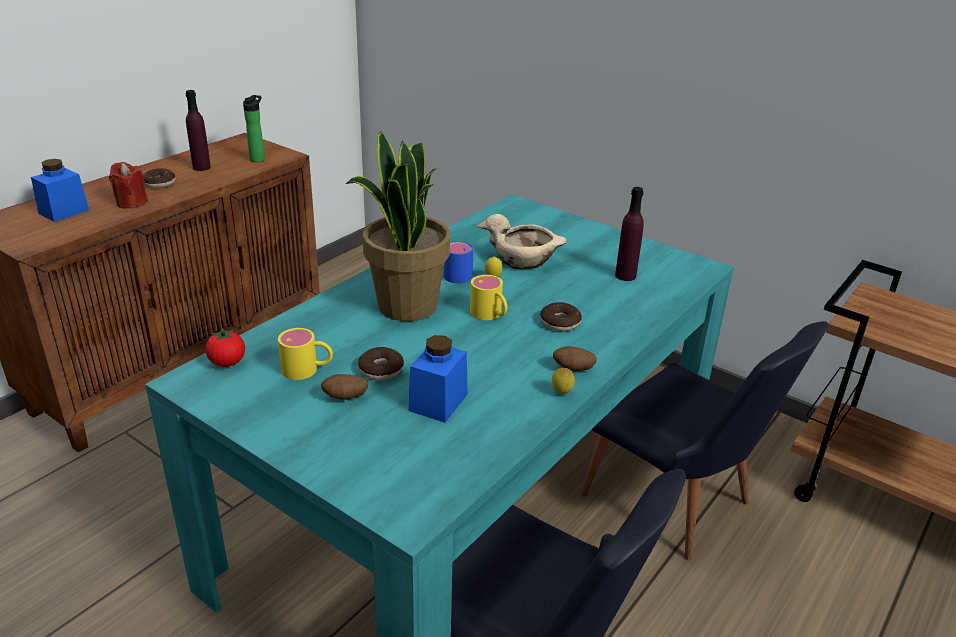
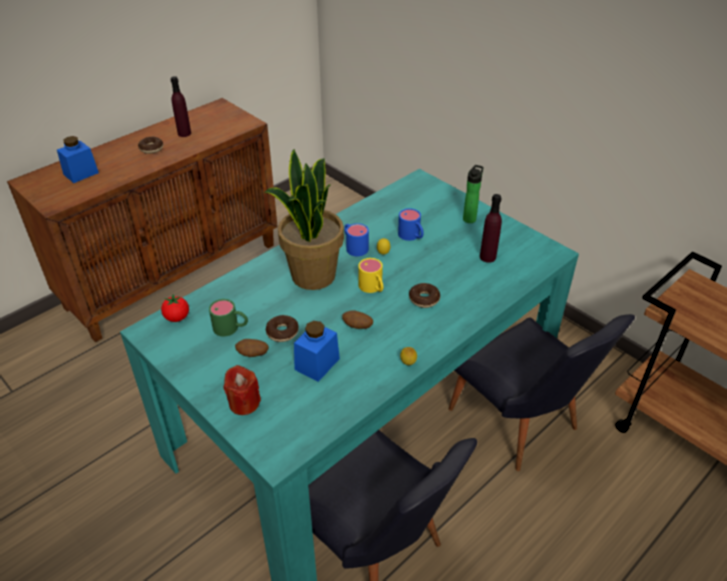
camera: 10 degrees right, 10 degrees up
(131, 202) = (129, 167): red candle -> red candle (244, 403)
(258, 159) = (228, 126): bottle -> bottle (470, 218)
(308, 370) = (231, 328): yellow mug -> green mug
(524, 259) = (412, 236): beige bowl -> blue mug
(573, 369) = (422, 343): potato -> potato (357, 327)

